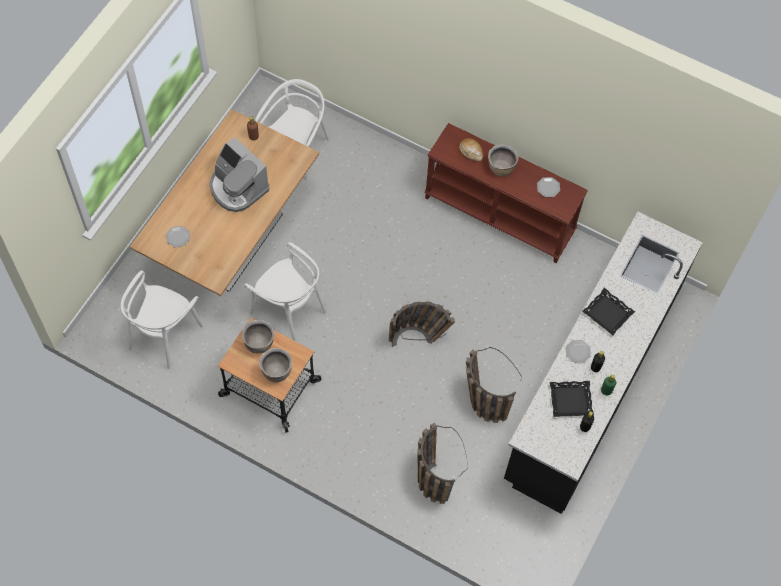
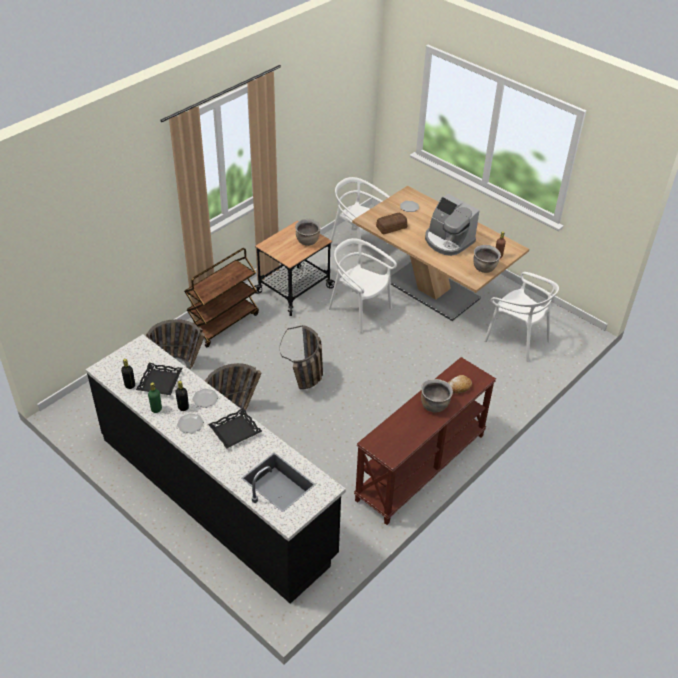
camera: 105 degrees right, 20 degrees down
(225, 250) = (390, 227): none -> bread
(237, 188) = (448, 241): coffee machine -> coffee machine turned 105 degrees counterclockwise
(276, 371) = (280, 246): brown cooking pot -> brown cooking pot (484, 268)
(289, 310) = (359, 310): white chair -> white chair turned 75 degrees clockwise
(350, 450) = (223, 323): none -> brown cart
(548, 187) = (403, 437): plate -> plate (190, 424)

